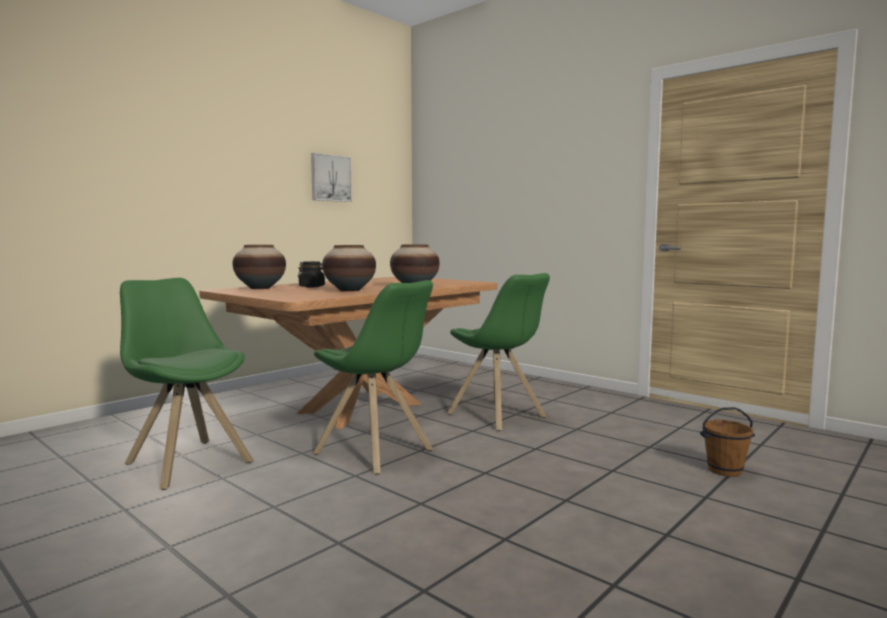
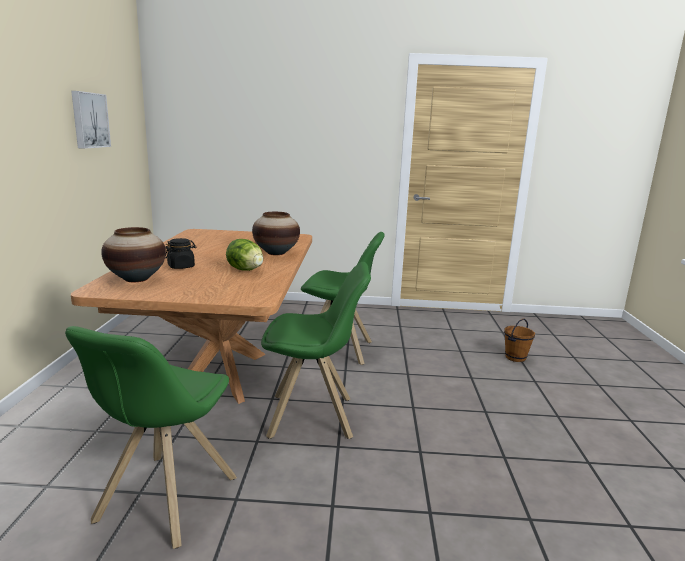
camera: 40 degrees left, 10 degrees up
(187, 462) = (166, 498): green chair -> green chair turned 75 degrees counterclockwise
(350, 290) = (245, 270): vase -> lettuce

